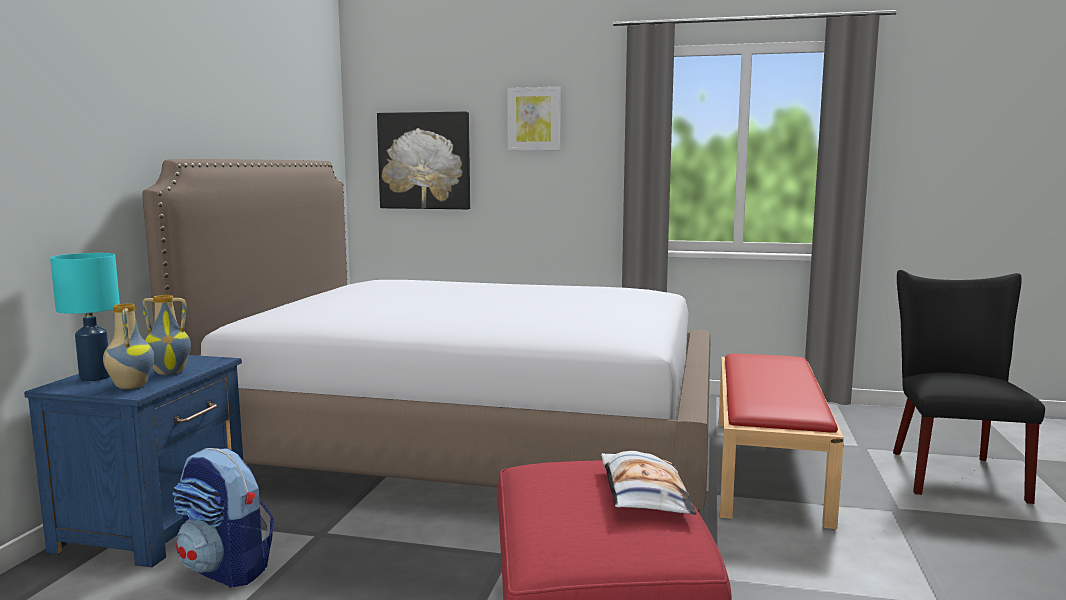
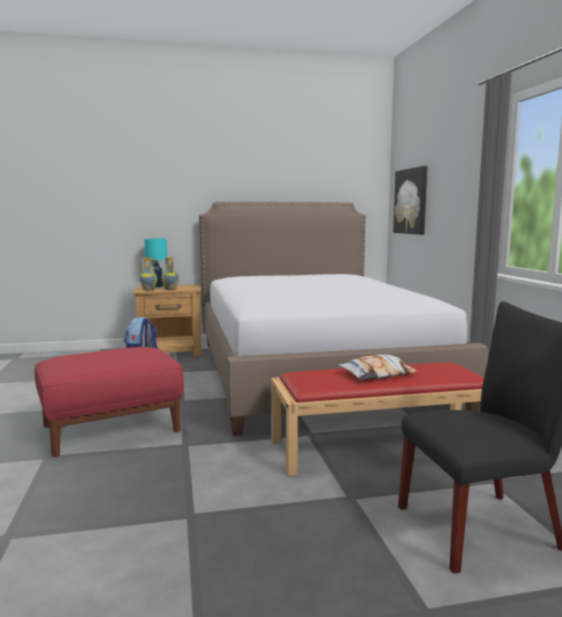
camera: 65 degrees right, 0 degrees up
(156, 524) = (171, 352): blue nightstand -> brown nightstand
(534, 119) = (452, 167): picture -> none
(643, 494) = (114, 361): pillow -> pillow (377, 374)

